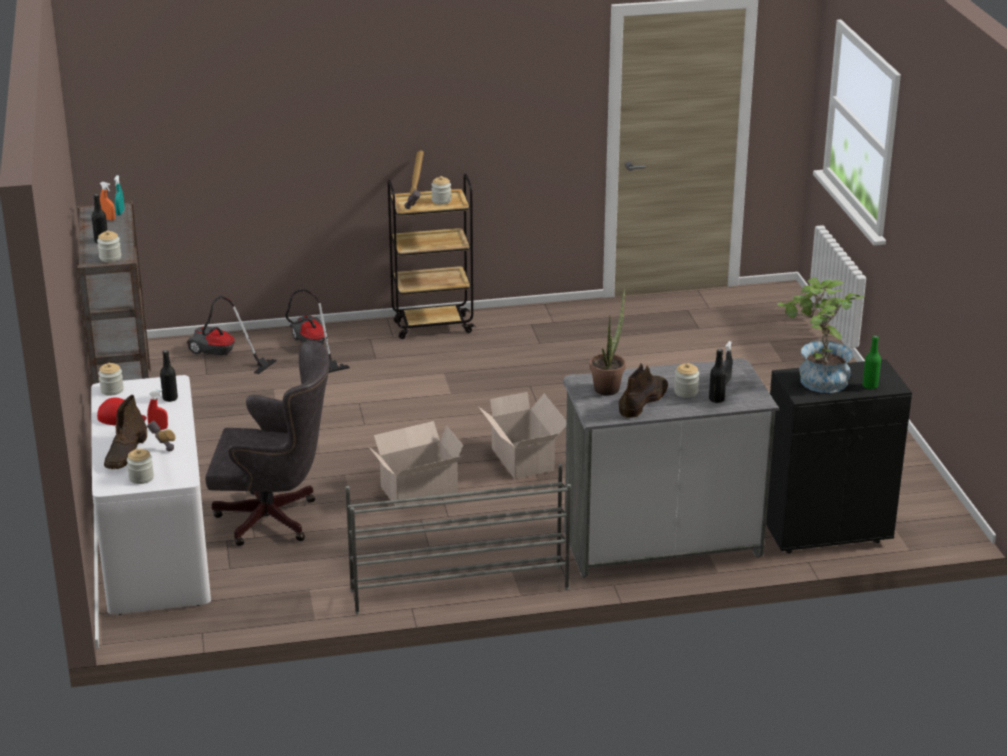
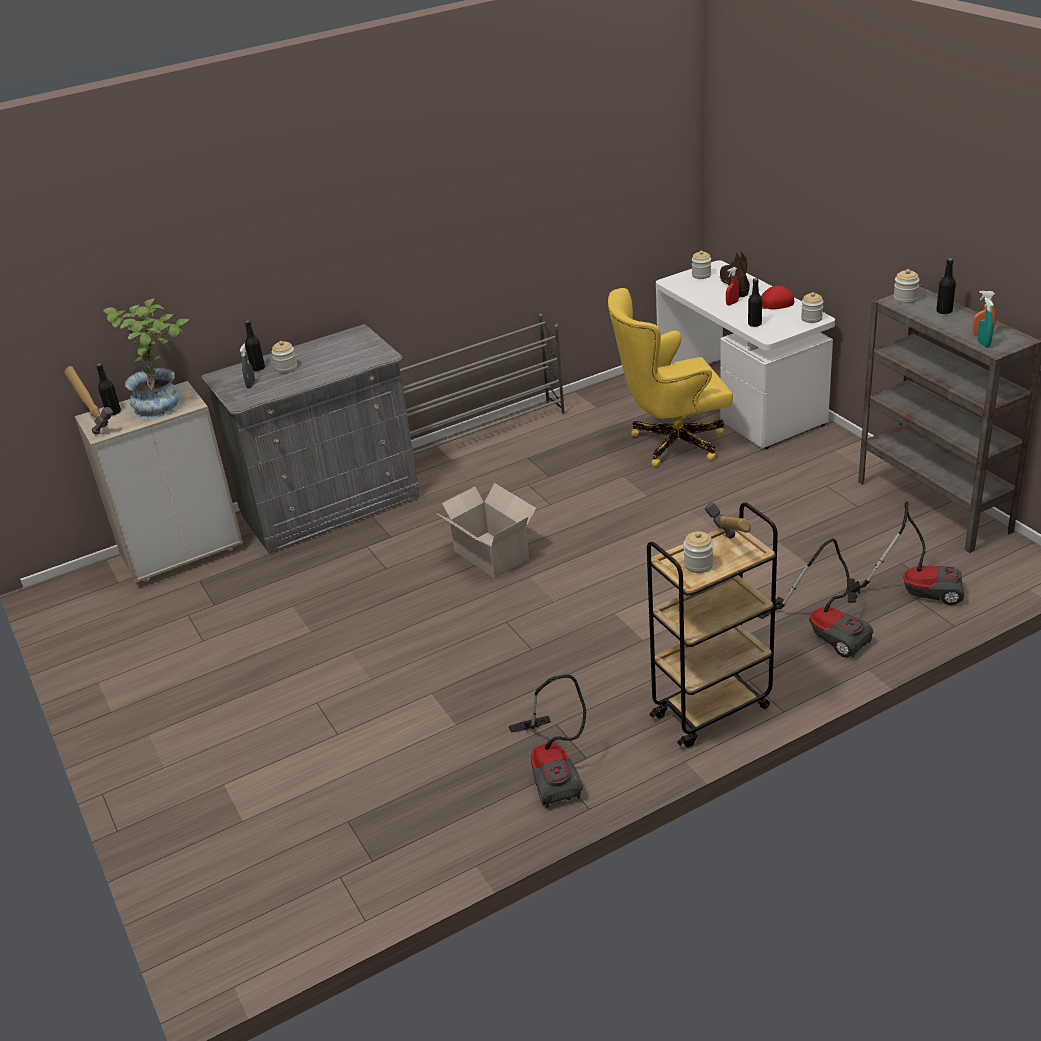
camera: 165 degrees right, 5 degrees up
(164, 462) = (697, 286): hammer -> hammer (98, 423)
(274, 519) = (671, 445): grey office chair -> yellow office chair
(416, 491) = (571, 498): cardboard box -> none
(555, 323) = (554, 769): none -> vacuum cleaner
(608, 386) = (357, 357): potted plant -> none
(643, 401) = (322, 352): brown boot -> none
(824, 535) = (184, 554): black cabinet -> beige cabinet
(870, 386) = (113, 412): green bottle -> black bottle

